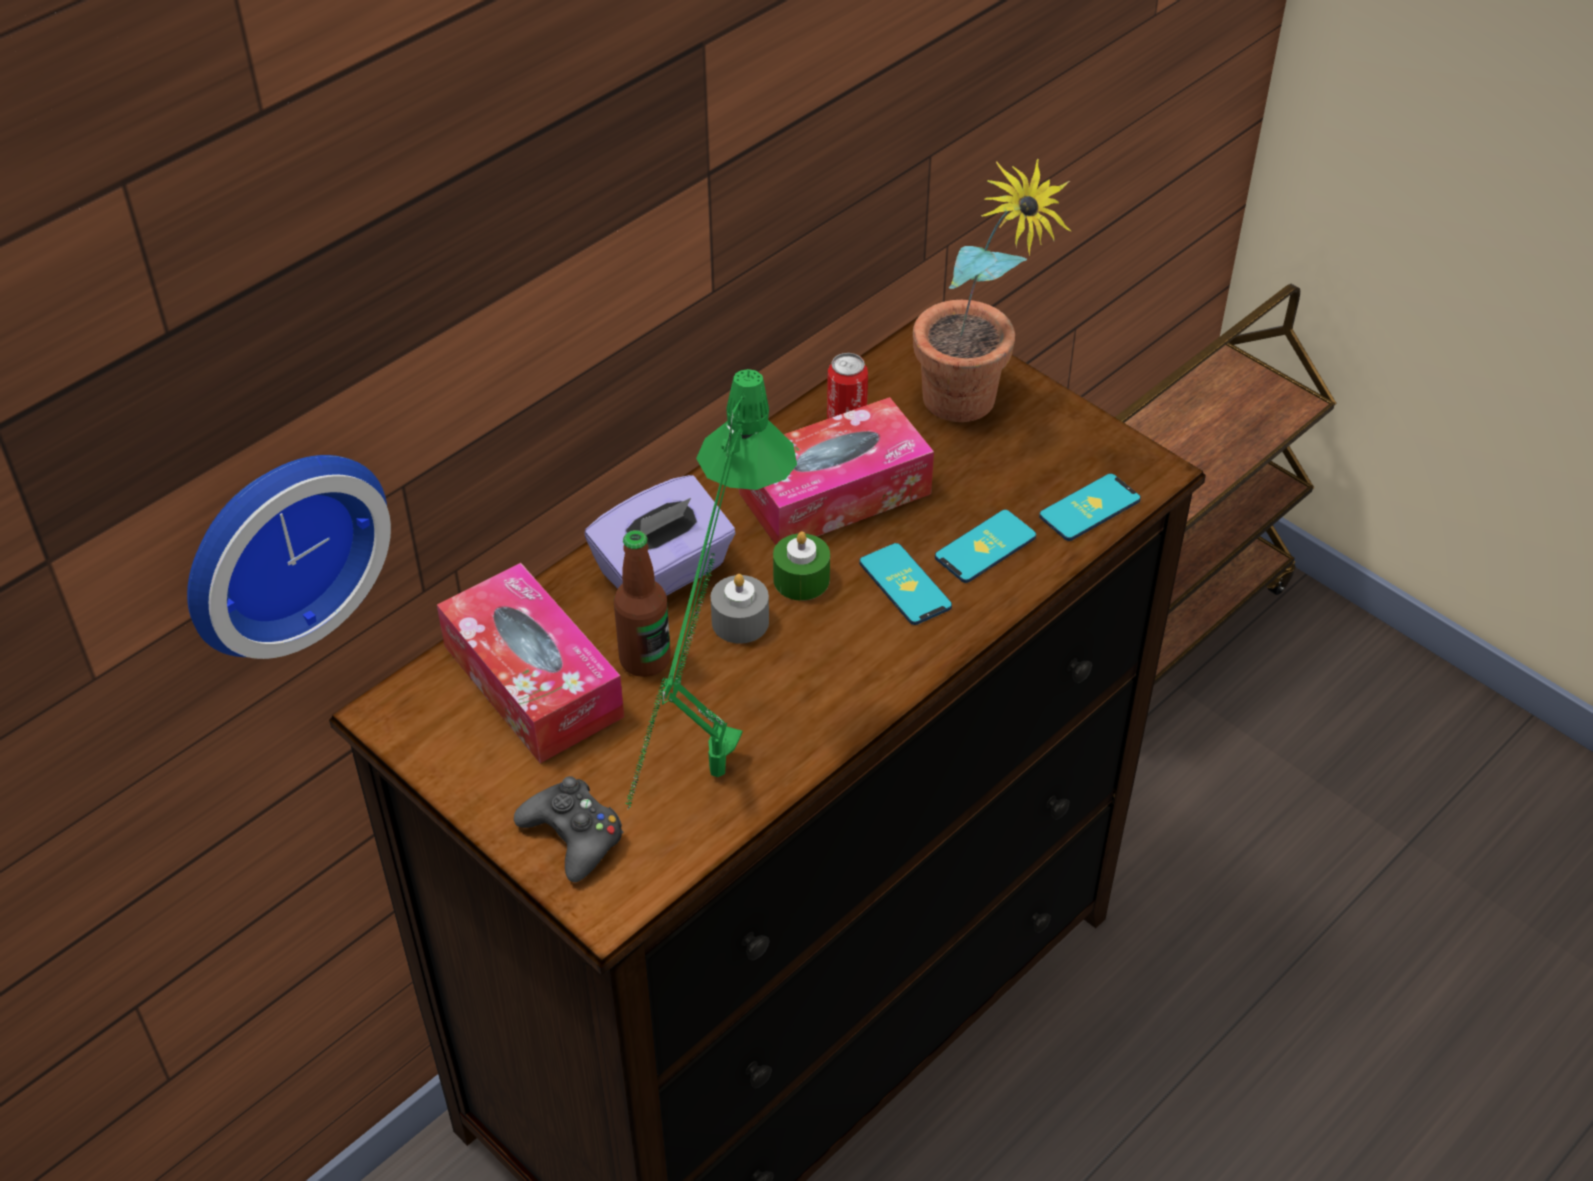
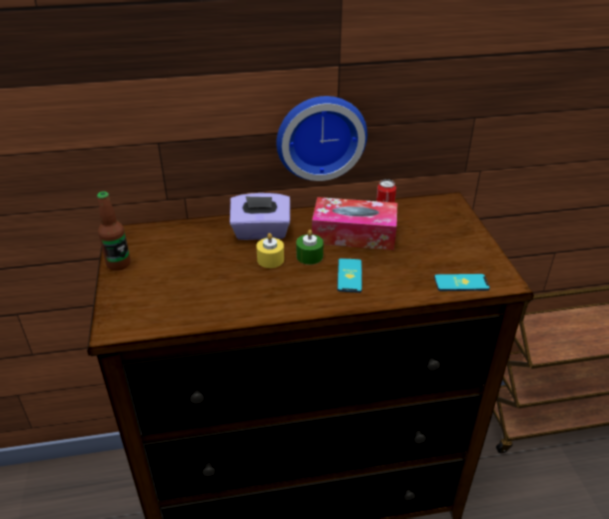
camera: 35 degrees right, 10 degrees down
(277, 546) = (86, 136): wall clock -> wall clock (320, 136)
(533, 681) = (176, 245): tissue box -> none
(574, 836) = (130, 300): black game controller -> none
(645, 659) = (222, 256): bottle -> bottle (118, 264)
(709, 793) = (193, 310): green table lamp -> none
(740, 621) = (270, 259): grey candle -> yellow candle
(972, 411) = (441, 230): potted plant -> none
(985, 547) = (398, 277): phone -> none

